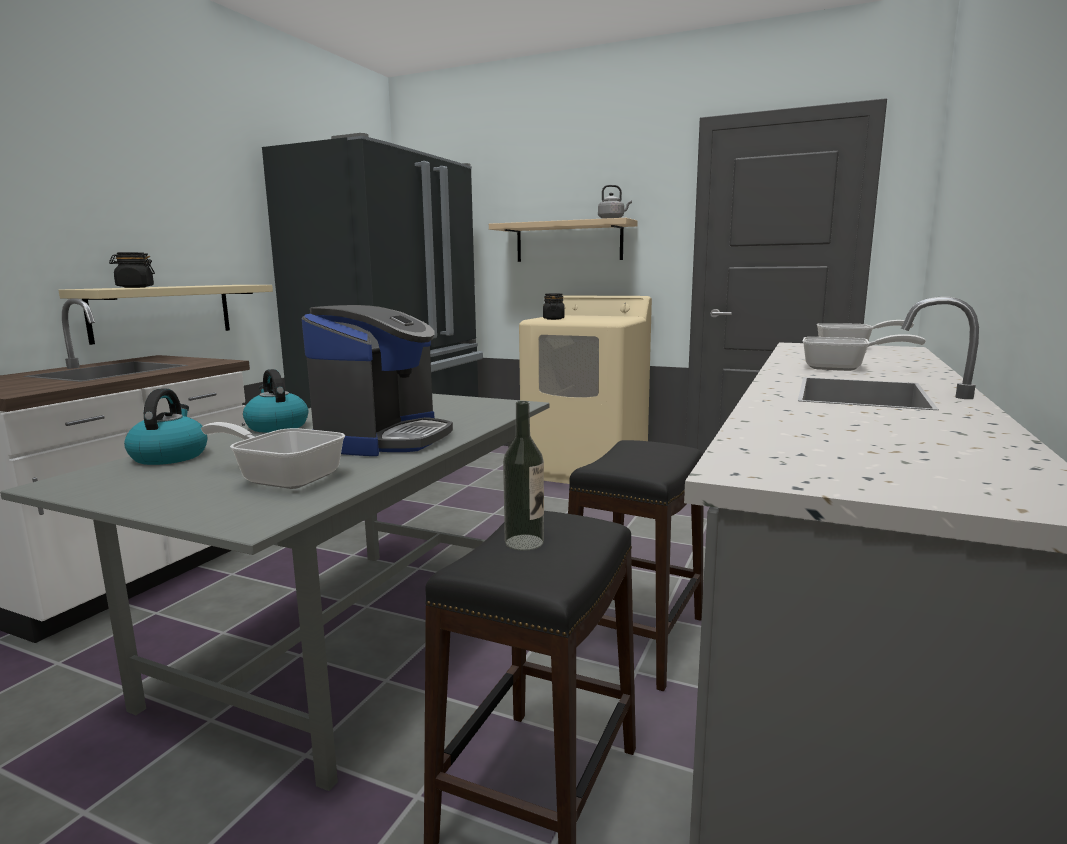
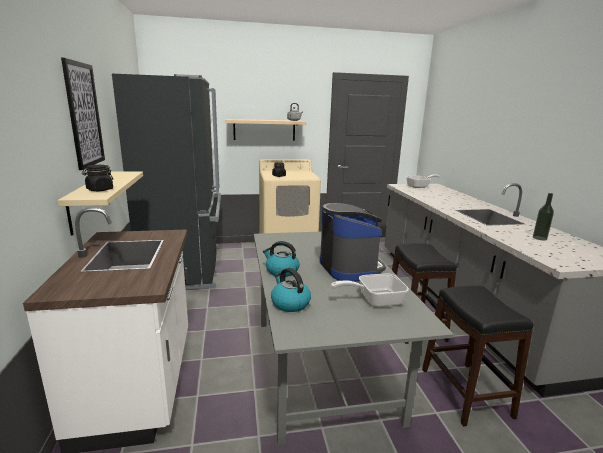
camera: 35 degrees left, 5 degrees up
(171, 195) = (84, 115): none -> picture
(524, 542) = (477, 302): bottle -> bottle (539, 238)
(843, 368) = (451, 202): frying pan -> none

